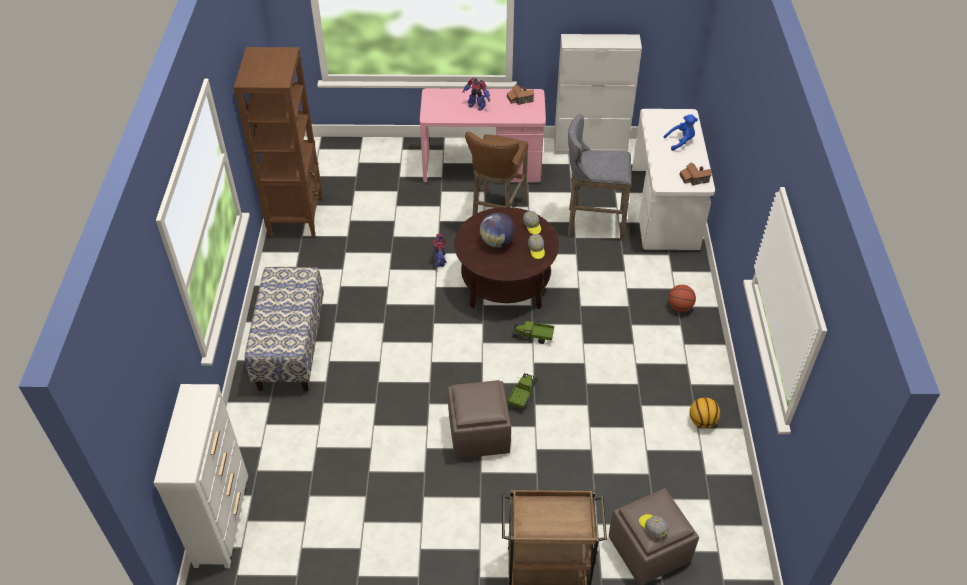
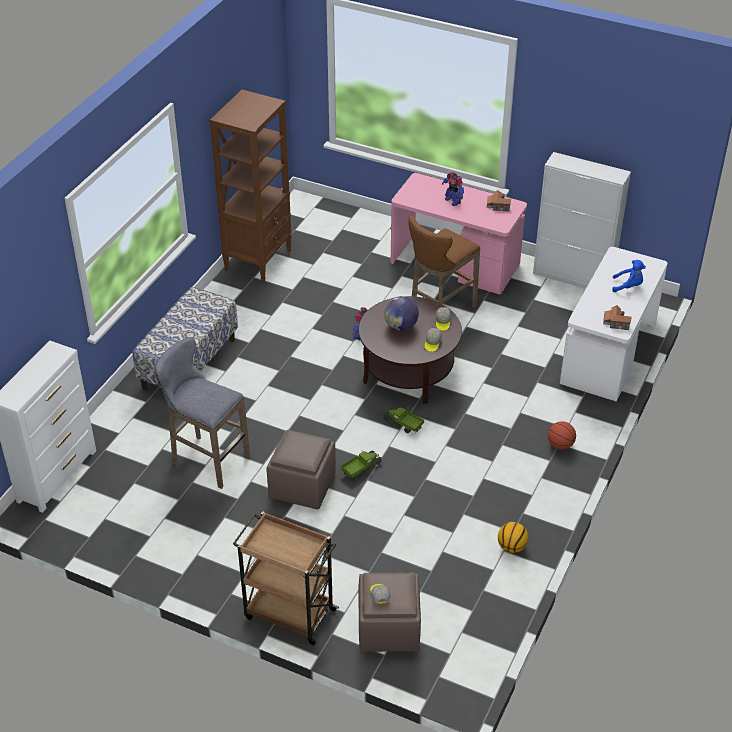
camera: 25 degrees right, 5 degrees down
(592, 223) = (526, 346): grey stool -> grey stool (206, 460)

